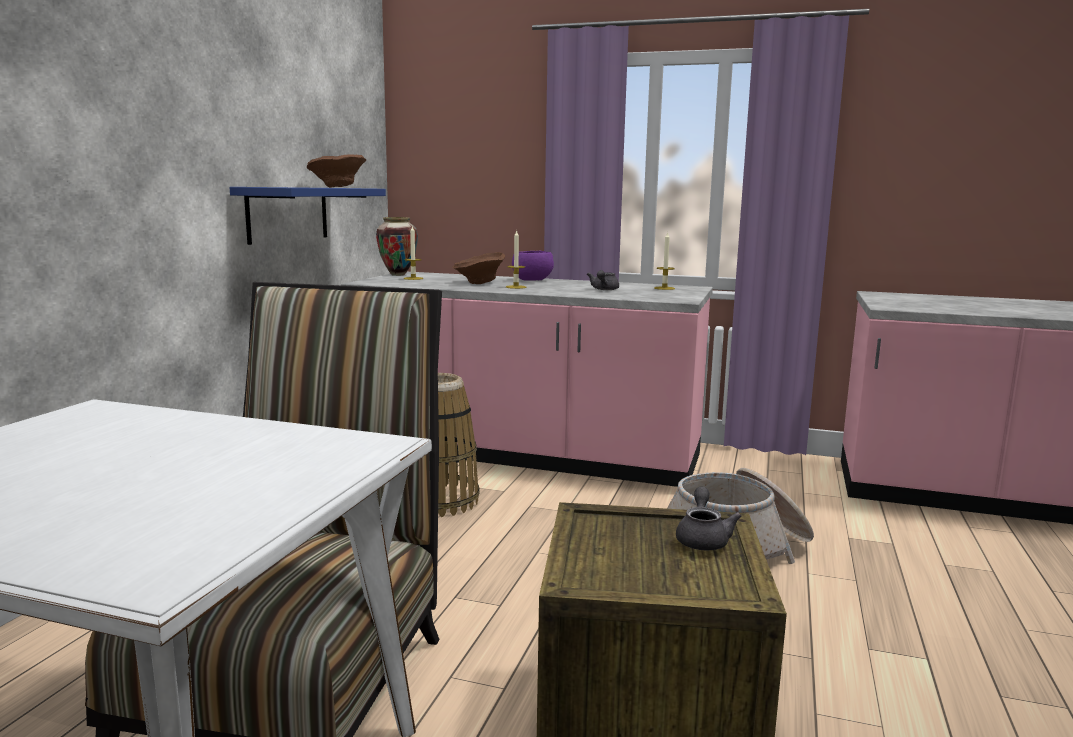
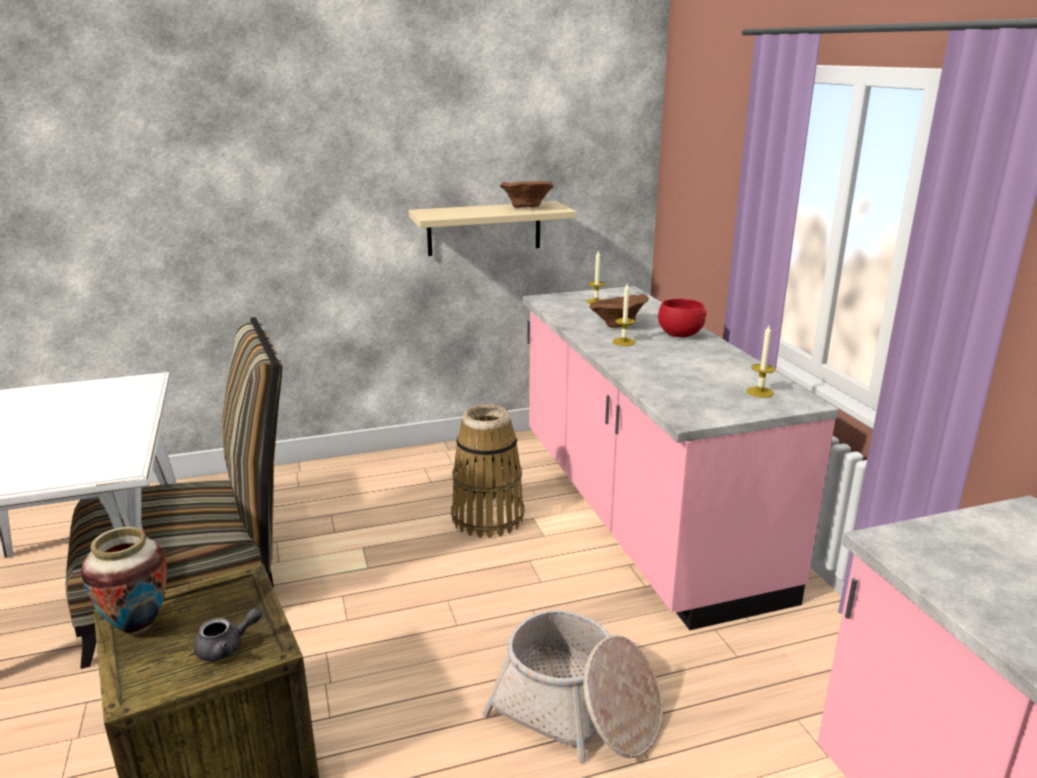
camera: 55 degrees right, 10 degrees up
(288, 214) = (484, 228): blue shelf -> beige shelf
(398, 275) = (606, 292): vase -> vase (138, 627)
(531, 281) = (679, 335): purple bowl -> red bowl
(603, 289) = (685, 373): grey teapot -> none

